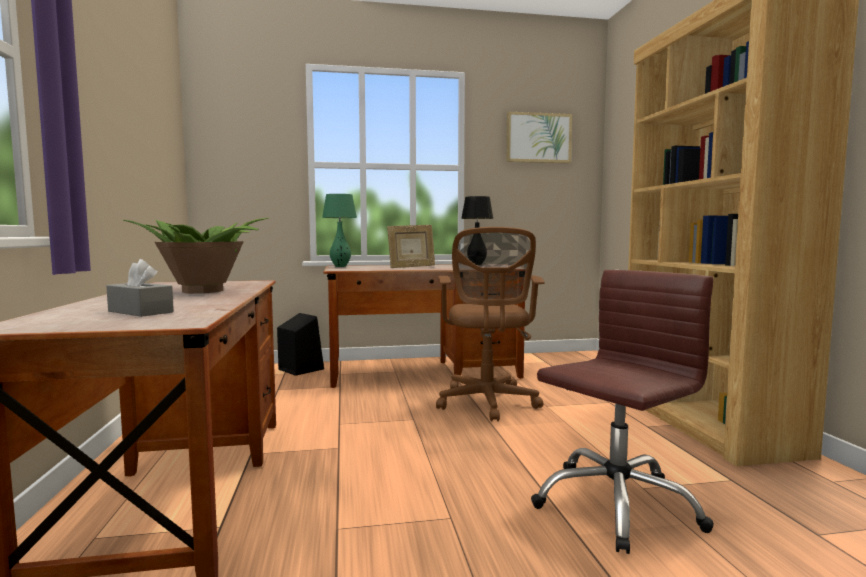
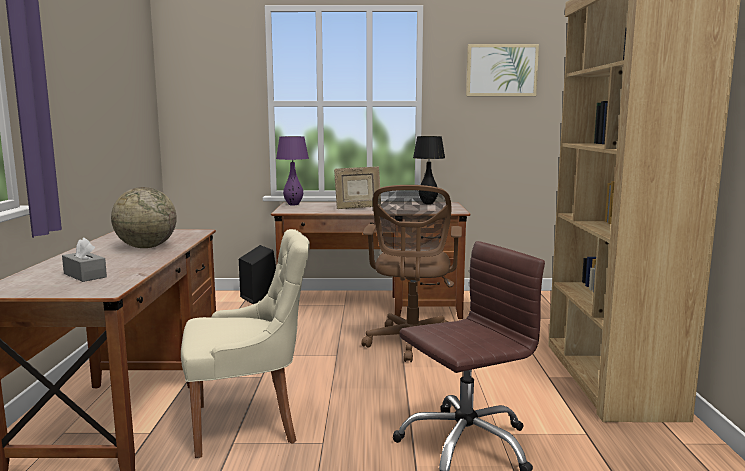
camera: 10 degrees right, 5 degrees up
(204, 291) = (146, 247): potted plant -> globe
(340, 266) = (293, 204): green table lamp -> purple table lamp
(348, 502) = (249, 423): none -> beige chair

